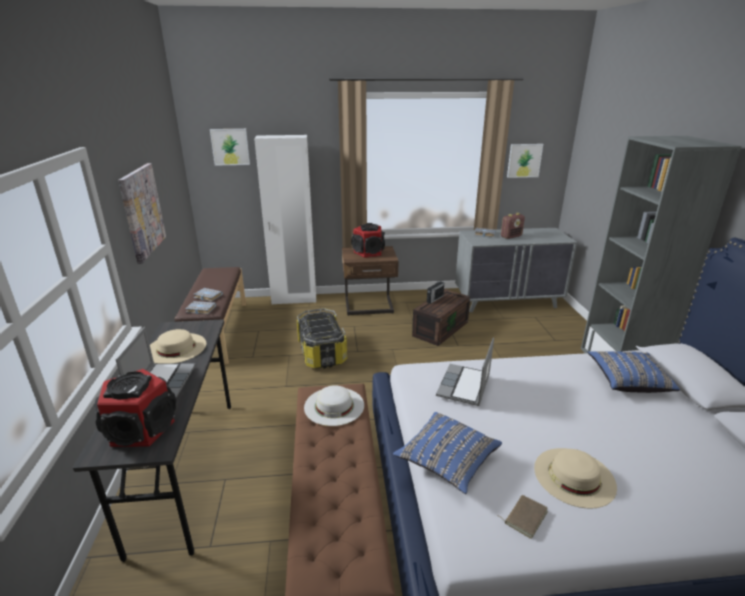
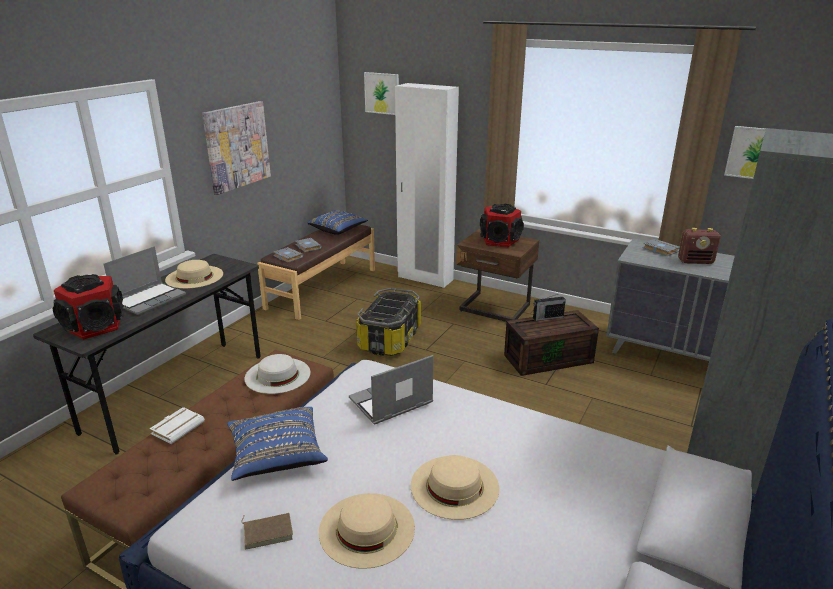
camera: 35 degrees right, 0 degrees up
(312, 486) = (178, 427): none -> white book
(576, 421) = (454, 486): none -> beige hat
(628, 381) = (597, 479): blue pillow -> blue pillow (338, 230)

